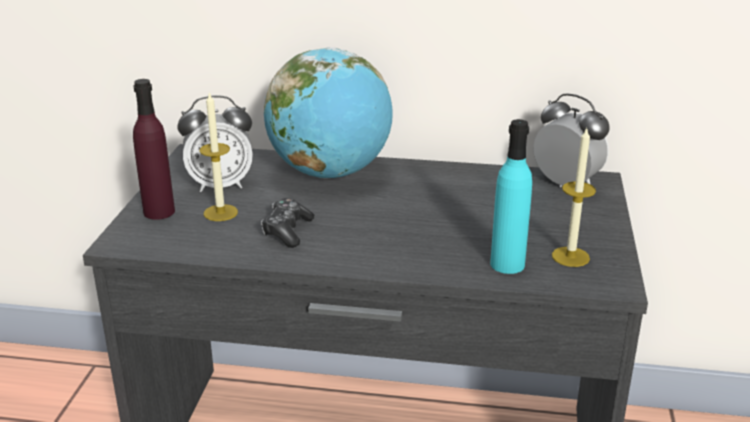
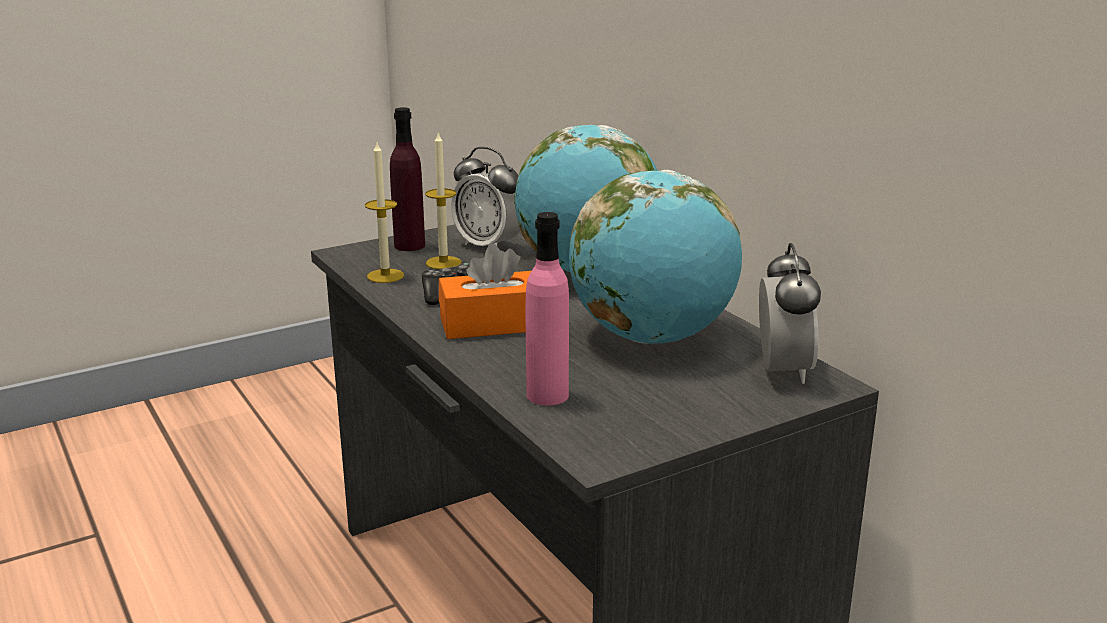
camera: 50 degrees right, 5 degrees down
(366, 238) = (493, 324): none -> orange tissue box
(468, 198) = (652, 337): none -> globe
(507, 264) = (547, 395): turquoise bottle -> pink bottle
(570, 257) = (616, 420): candle -> candle (385, 276)

